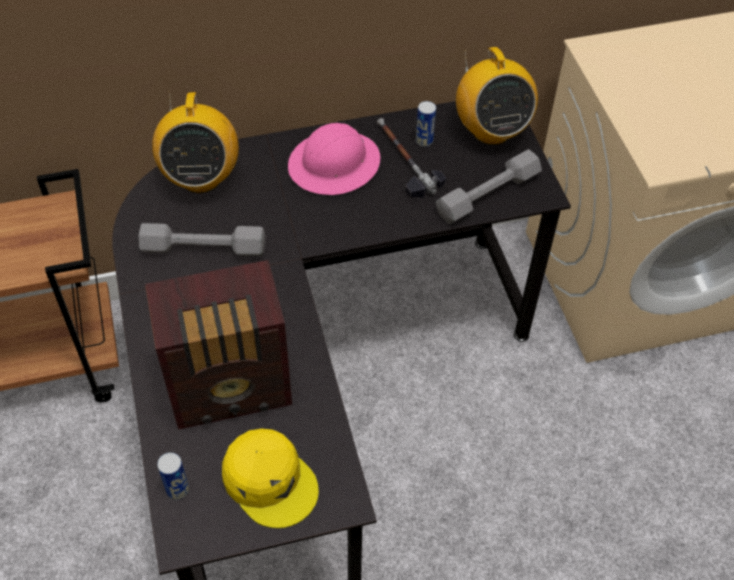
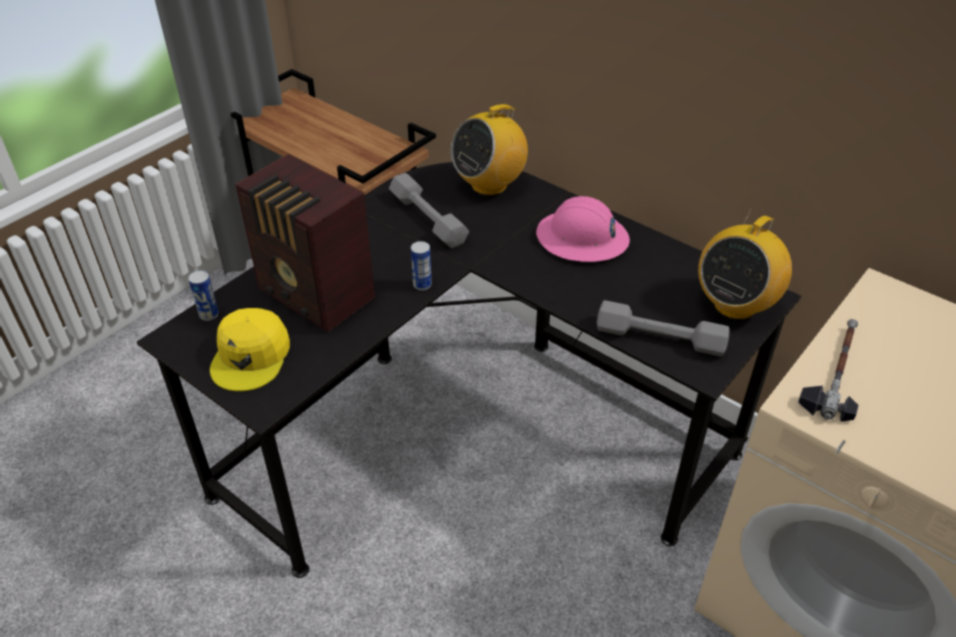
camera: 55 degrees right, 10 degrees down
(404, 160) = (634, 272): hammer -> hammer (836, 372)
(424, 141) = (670, 272): can -> can (422, 285)

